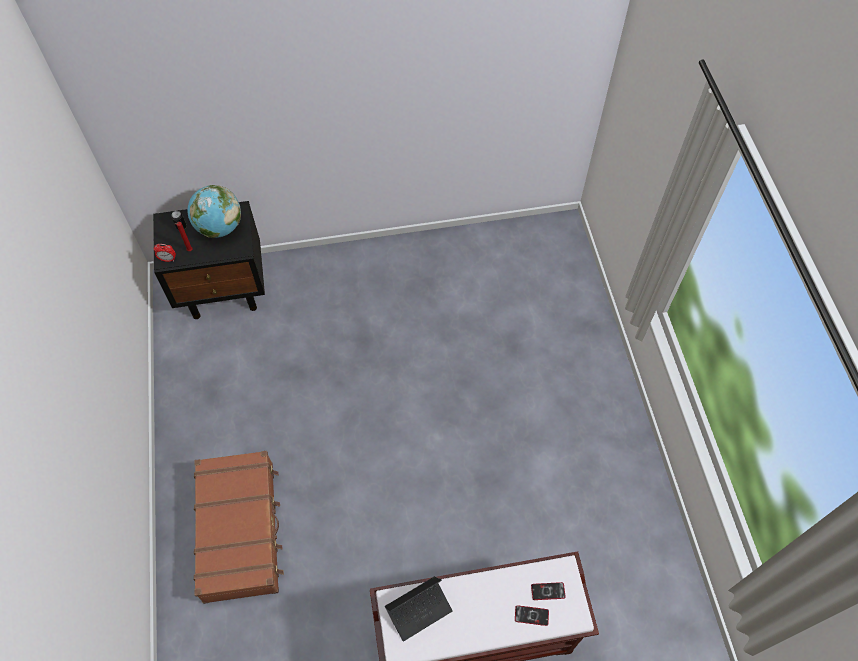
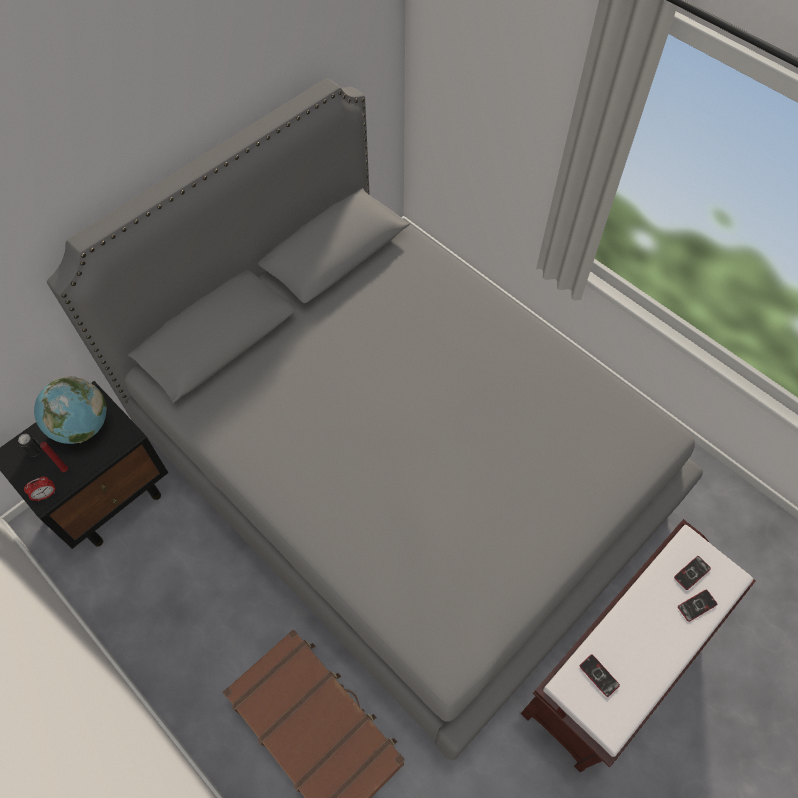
camera: 35 degrees left, 0 degrees up
(419, 609) = (599, 675): laptop -> phone
(428, 392) = (398, 469): none -> grey bed

